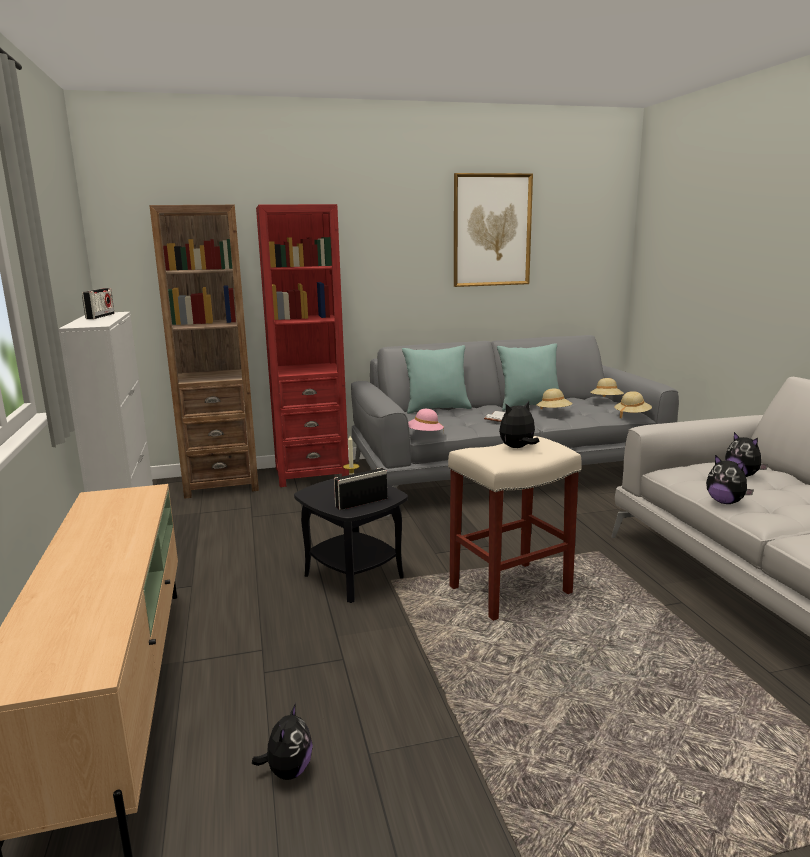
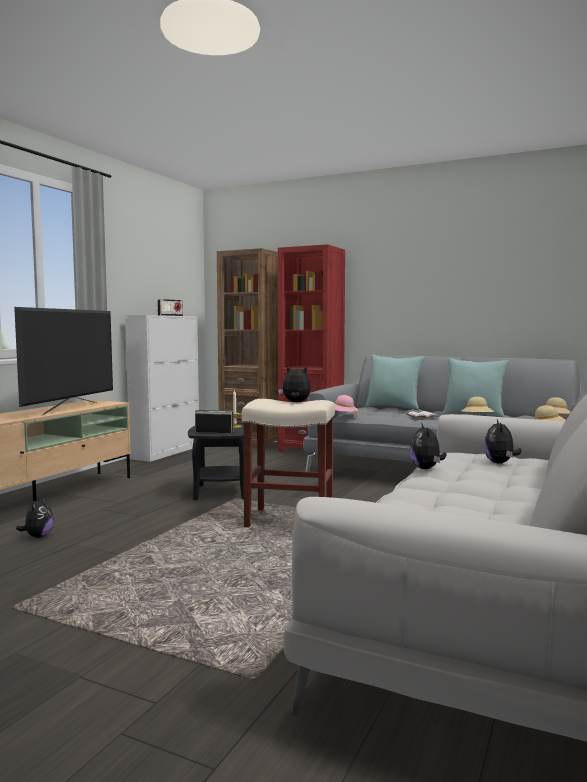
camera: 40 degrees right, 10 degrees down
(129, 527) = (70, 409): none -> television
(288, 770) = (38, 536): plush toy -> plush toy turned 45 degrees counterclockwise
(491, 230) = (481, 263): picture -> none

